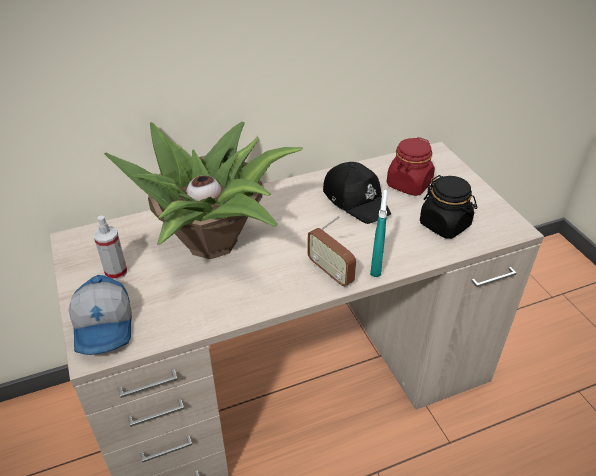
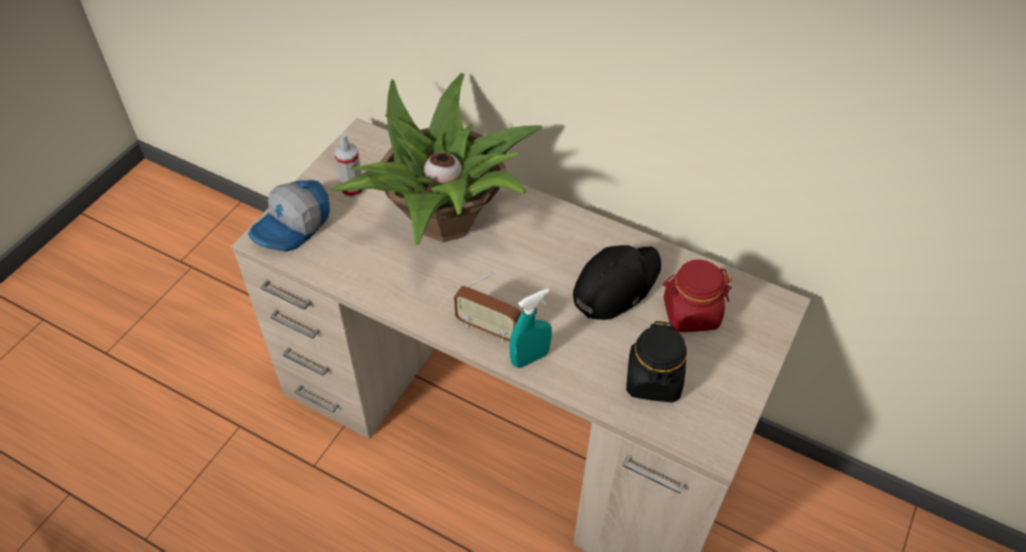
camera: 50 degrees right, 10 degrees up
(330, 272) = (488, 328): radio -> radio turned 75 degrees counterclockwise
(356, 200) = (615, 285): black cap -> black cap turned 150 degrees counterclockwise

